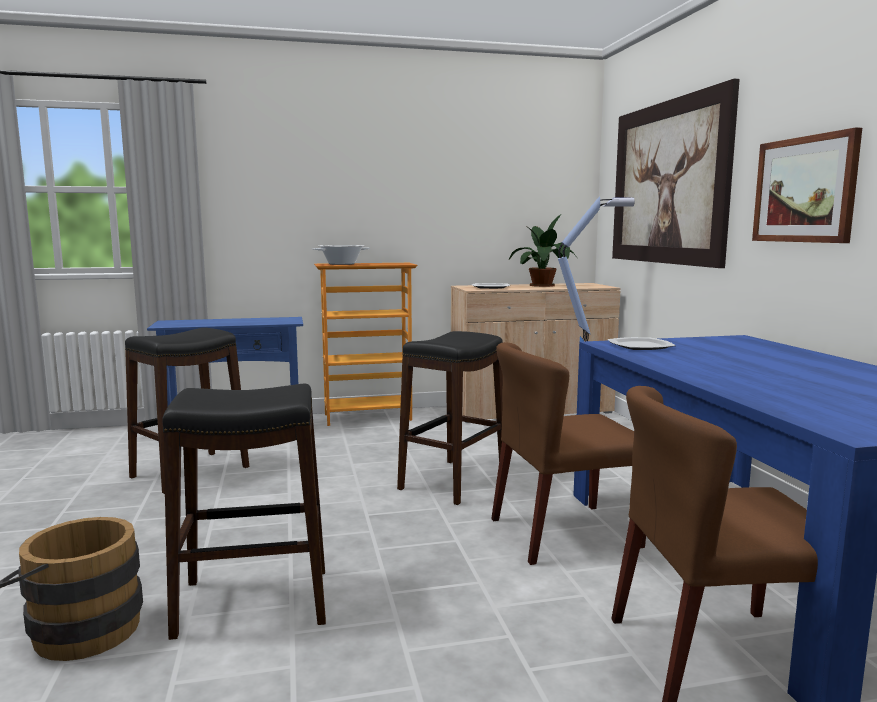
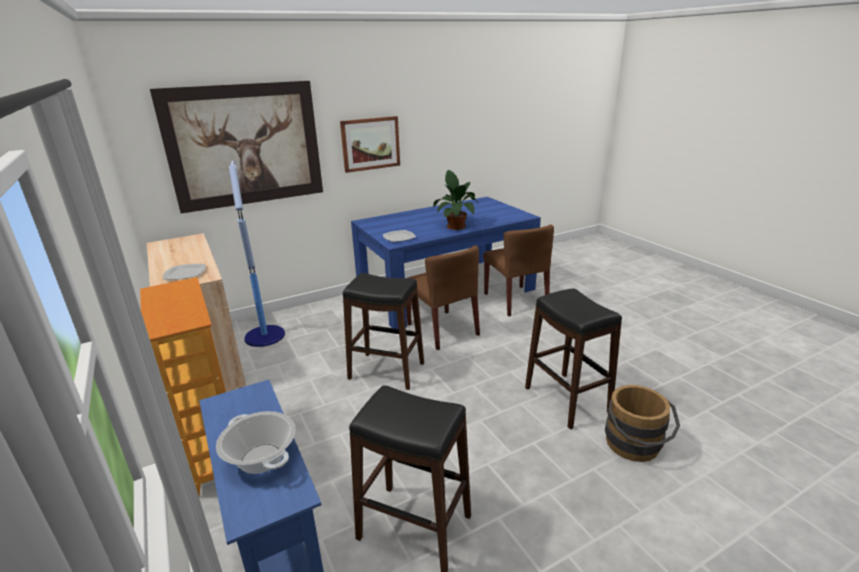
camera: 105 degrees left, 15 degrees up
(342, 264) = (174, 316): cooking pot -> cooking pot (261, 458)
(544, 285) = (173, 256): potted plant -> potted plant (456, 226)

